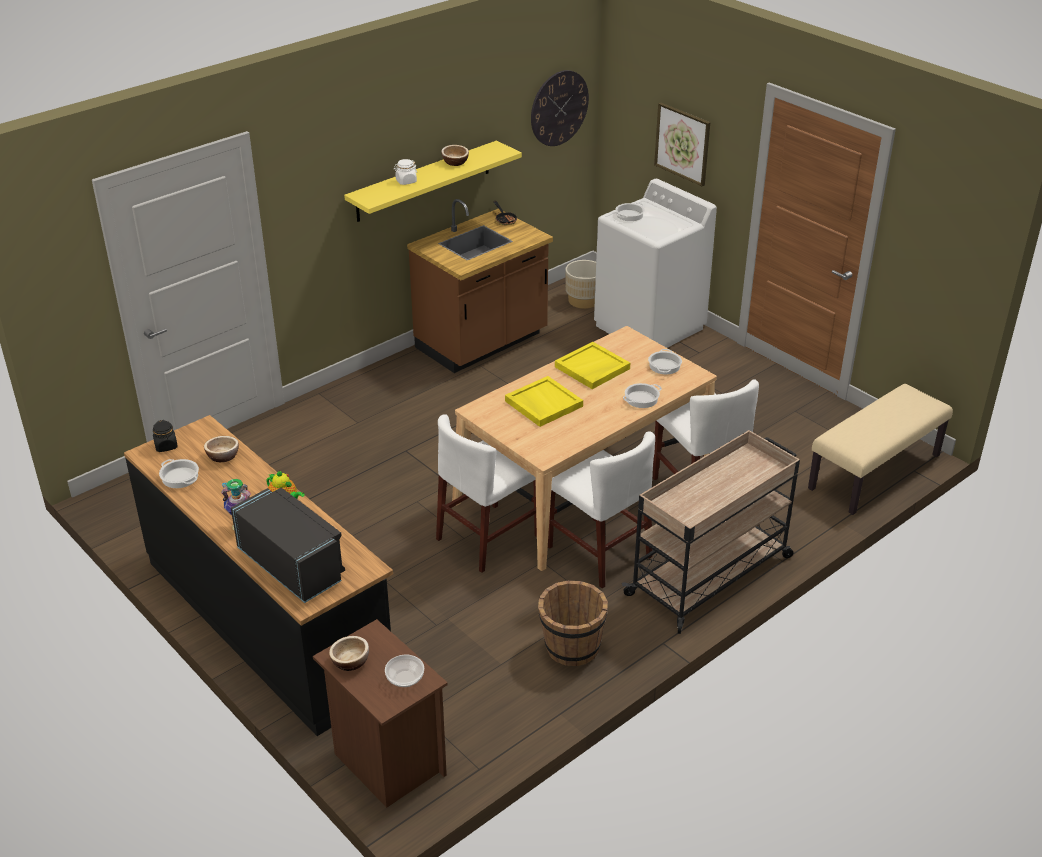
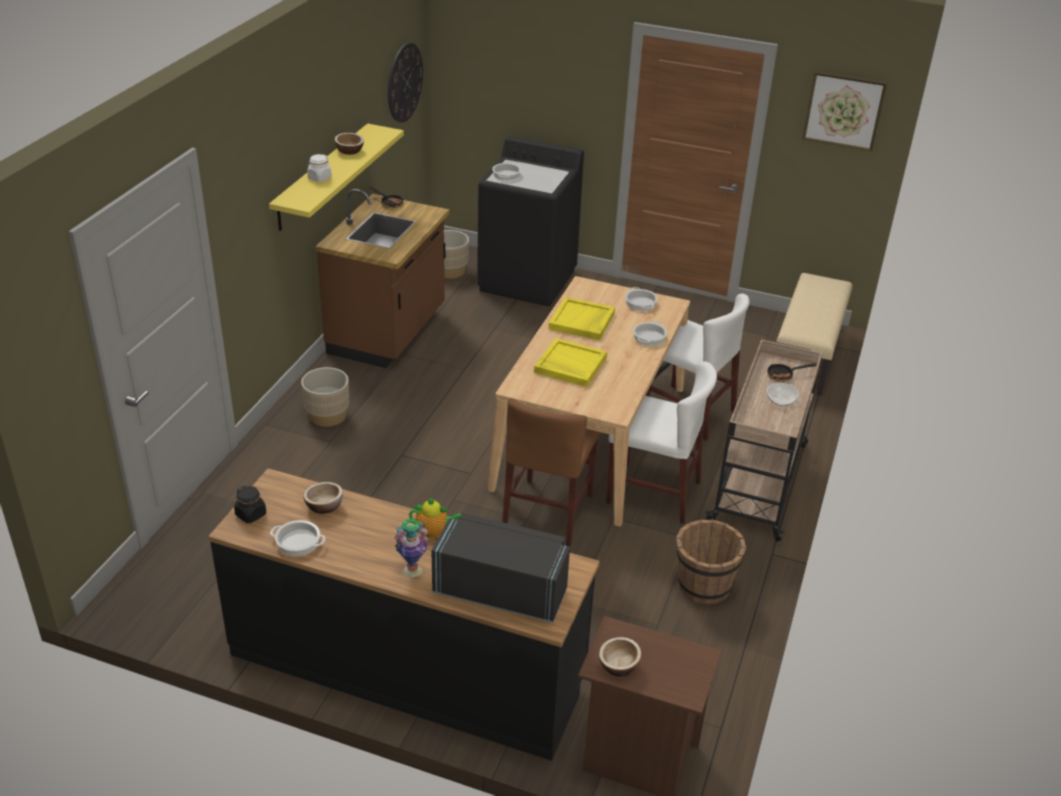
camera: 30 degrees left, 0 degrees up
(373, 400) = (327, 416): none -> beige planter
(404, 678) = (682, 662): bowl -> bowl (780, 401)
(488, 537) = (548, 511): white chair -> brown chair
(649, 327) = (528, 280): white washing machine -> black washing machine
(682, 143) = (536, 97): picture -> picture (843, 111)
(748, 471) = (784, 375): none -> frying pan

